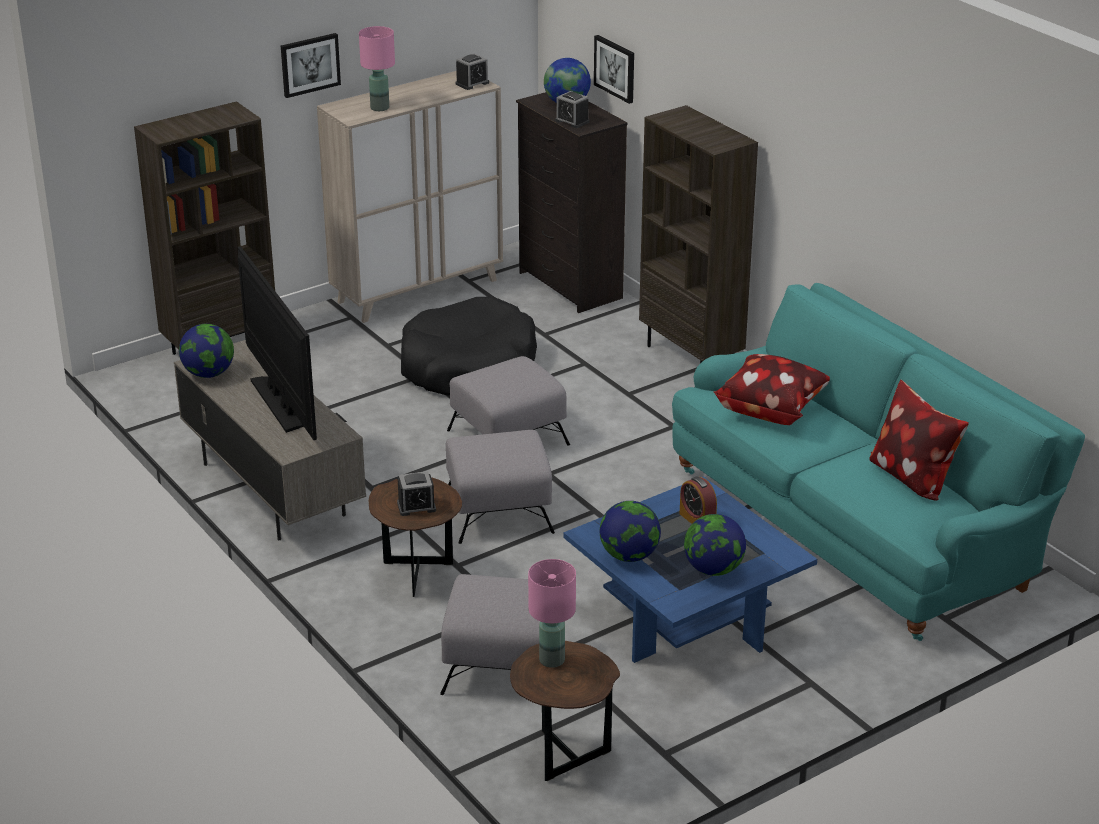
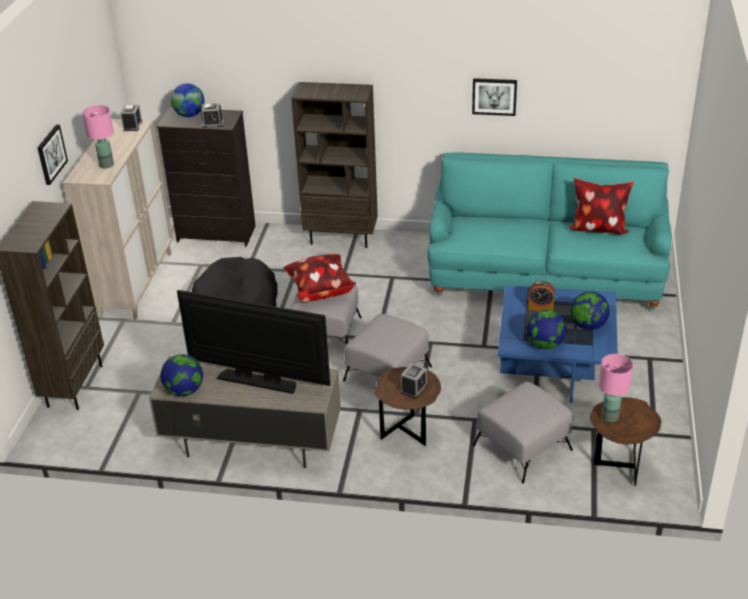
camera: 45 degrees left, 5 degrees up
(615, 68) = (217, 79): picture -> picture (494, 96)
(770, 409) = (490, 232): pillow -> pillow (319, 290)

